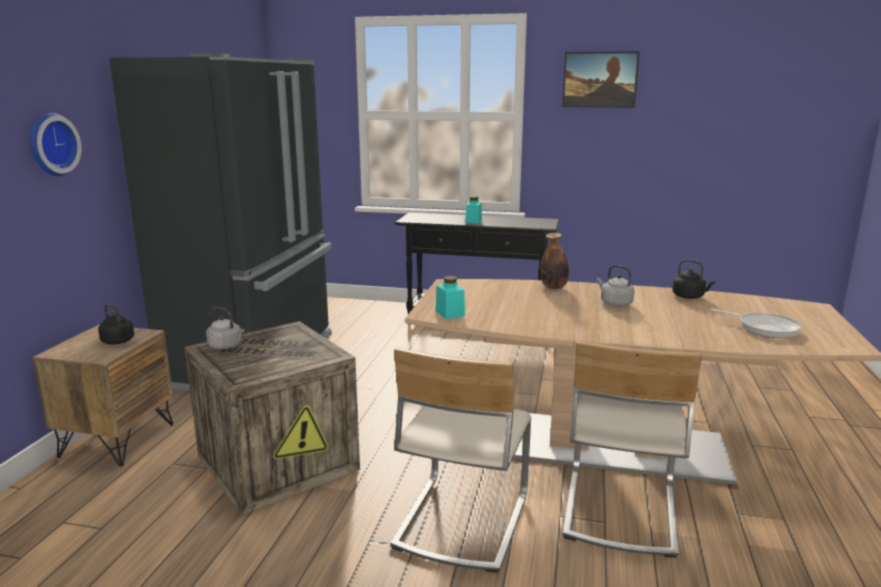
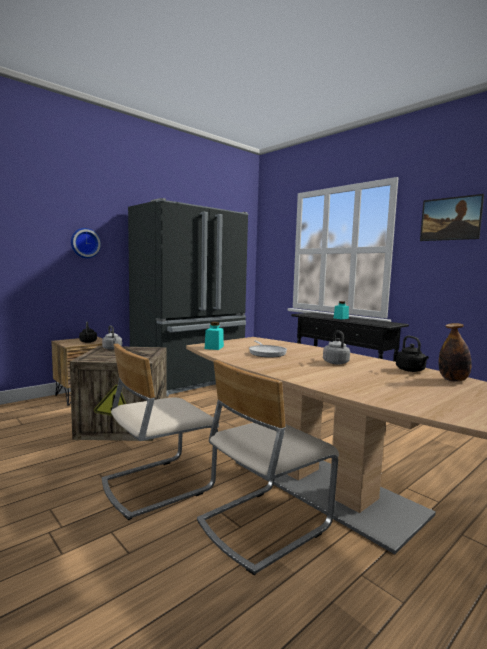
camera: 35 degrees right, 10 degrees down
(554, 287) = (314, 350): bottle -> bottle (453, 380)
(764, 328) = (429, 396): frying pan -> frying pan (266, 353)

